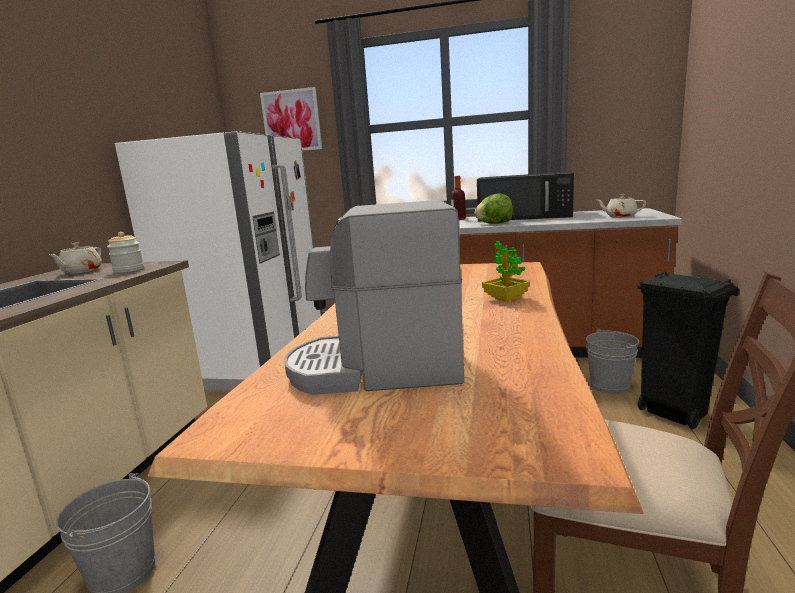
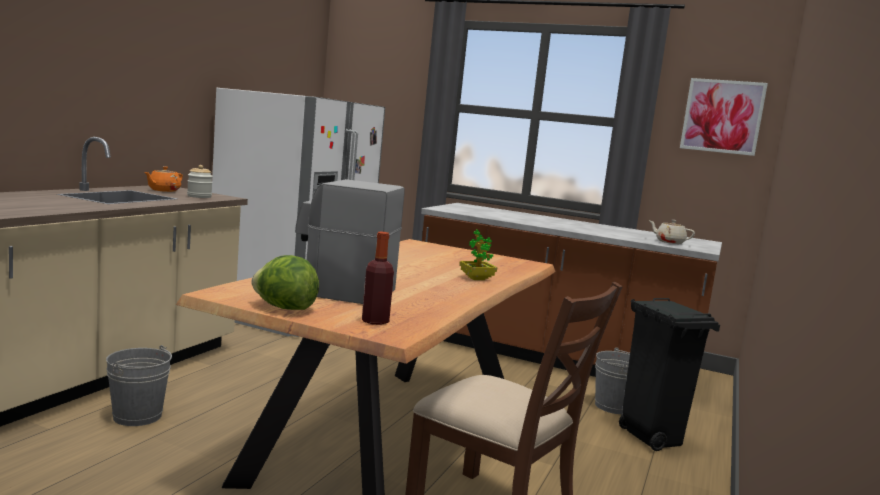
camera: 10 degrees right, 5 degrees down
(81, 271) = (163, 190): beige teapot -> orange teapot
(291, 121) = (386, 86): picture -> picture (722, 116)
(458, 219) = (521, 214): bottle -> bottle (375, 321)
(494, 223) = (543, 224): lettuce -> lettuce (284, 308)
(525, 216) = (586, 224): black microwave -> none

